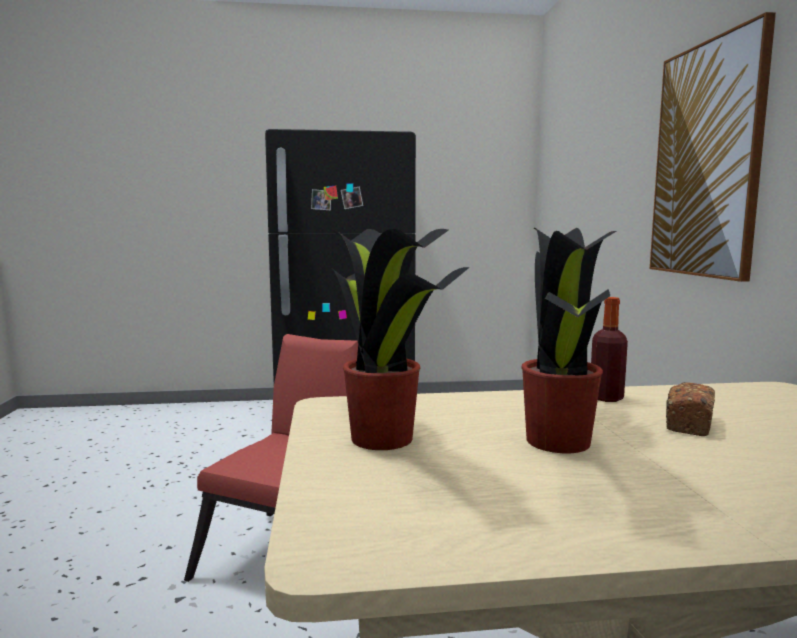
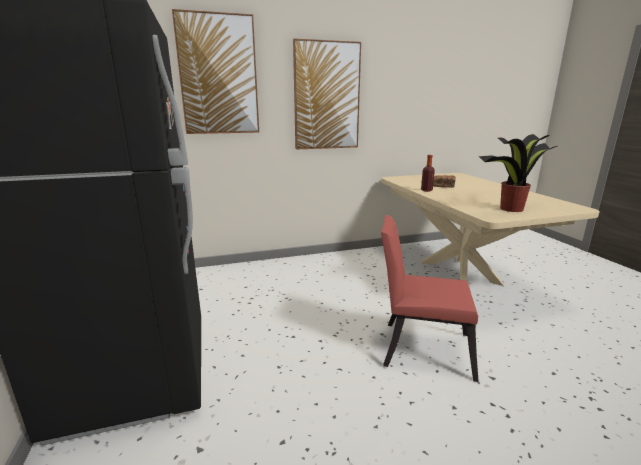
camera: 100 degrees left, 10 degrees up
(557, 443) = (481, 195): potted plant -> none
(601, 149) = (218, 75): none -> picture

